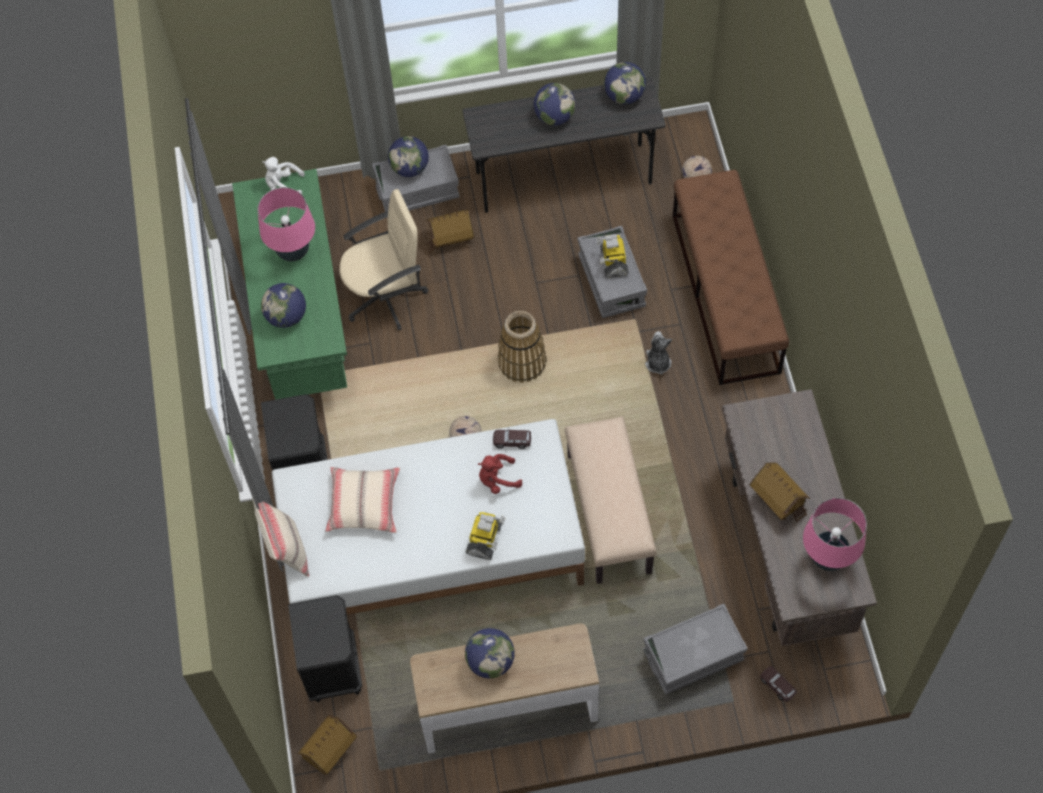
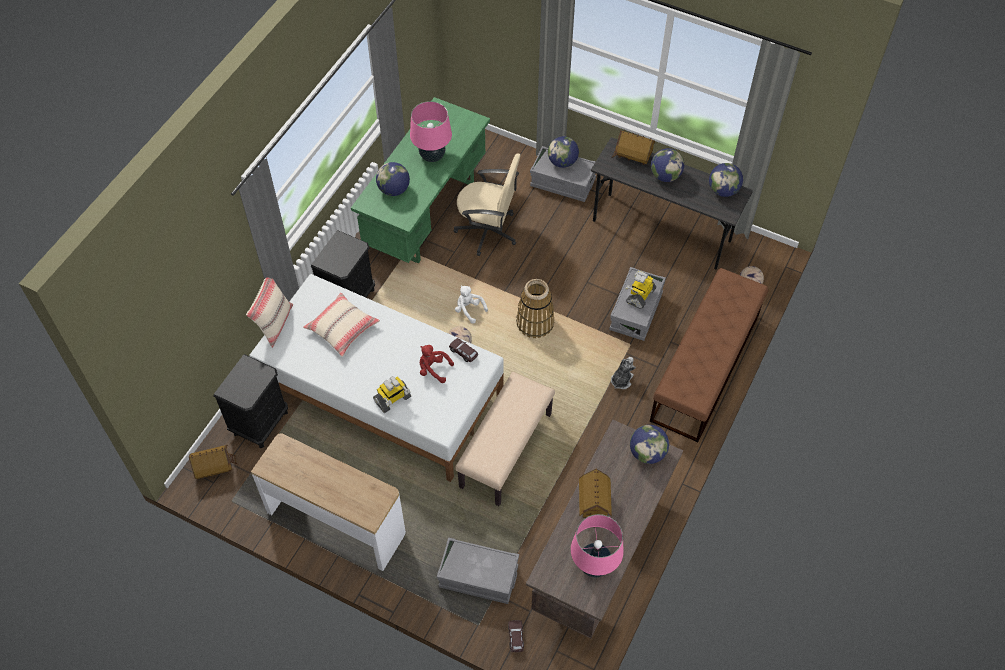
camera: 35 degrees right, 5 degrees down
(283, 186) = (461, 116): white plush toy -> white plush toy (469, 310)
(450, 239) = (557, 223): toy house -> toy house (633, 157)
(490, 661) = (321, 470): globe -> globe (647, 453)

